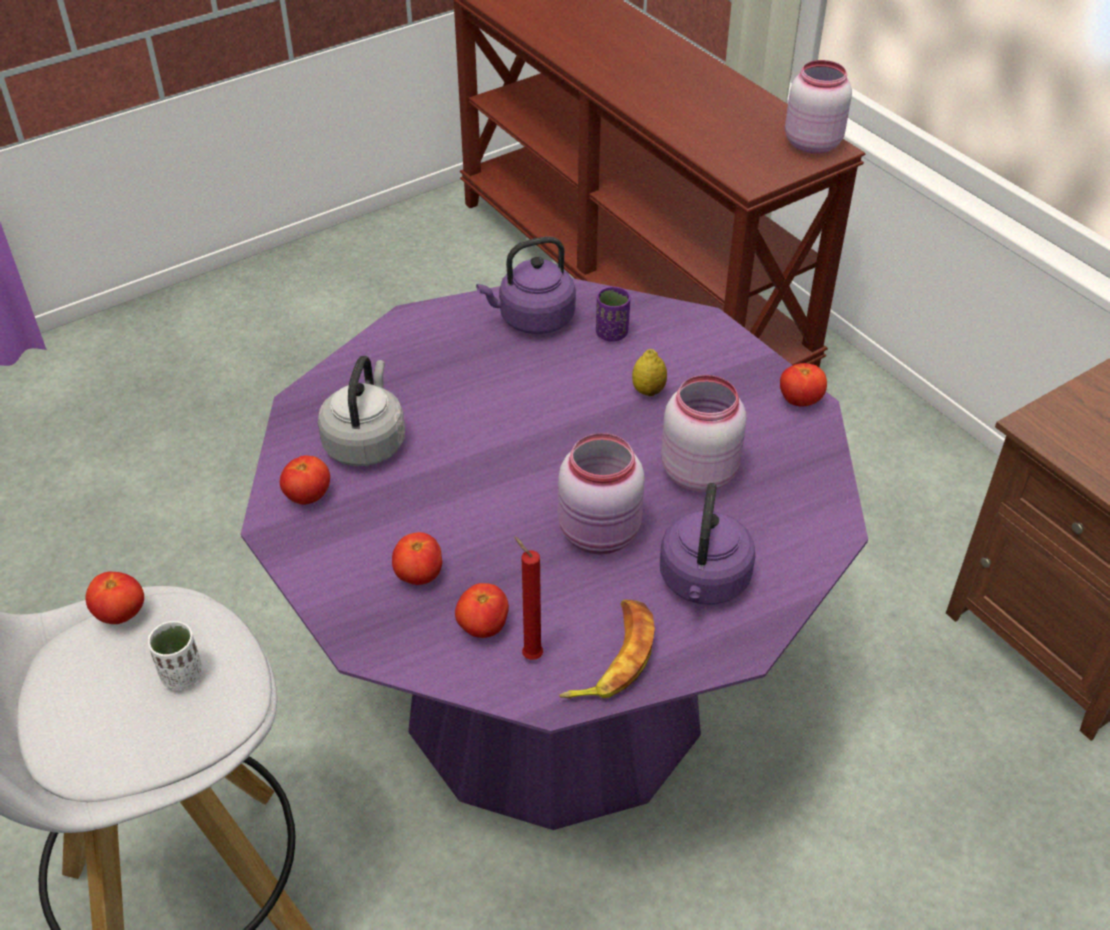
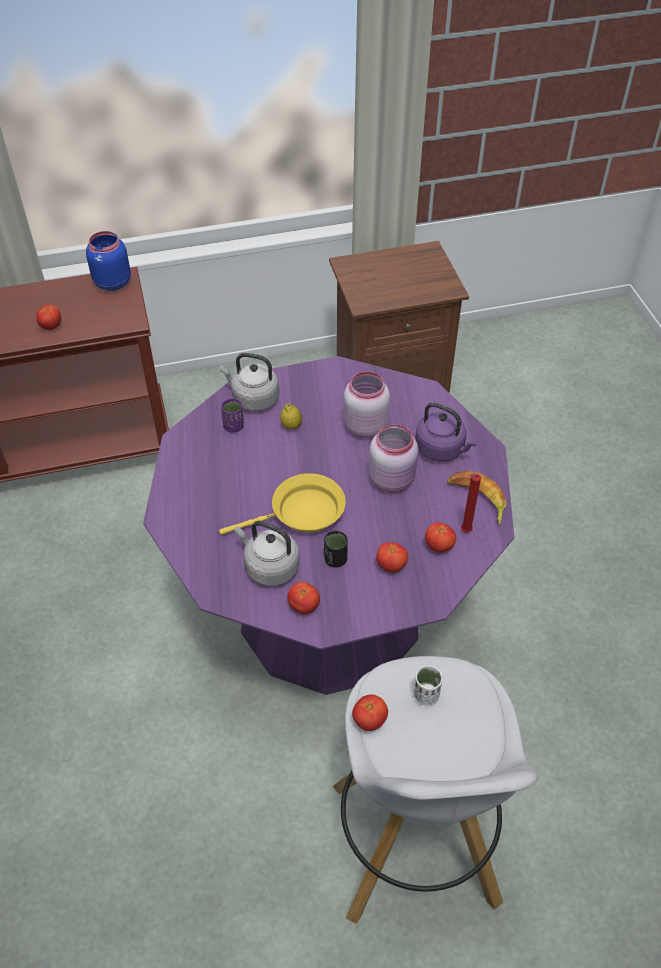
camera: 70 degrees left, 5 degrees up
(406, 508) = (335, 559): none -> black cup
(479, 448) = (302, 513): none -> yellow frying pan
(532, 319) = (199, 458): purple kettle -> none
(679, 336) = (253, 399): none -> grey kettle
(800, 400) = (330, 369): tomato -> tomato (51, 326)
(811, 143) = (111, 283): pink jar -> blue jar

